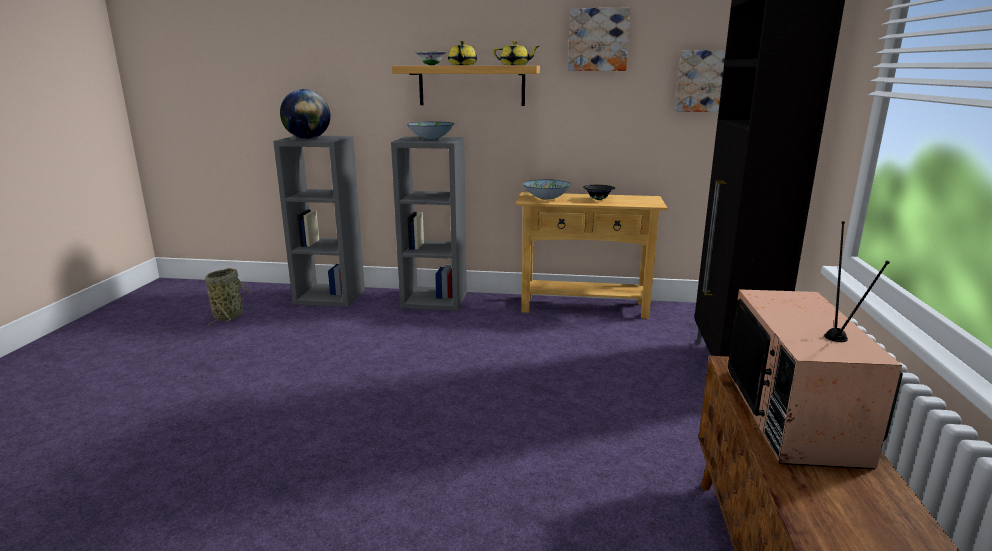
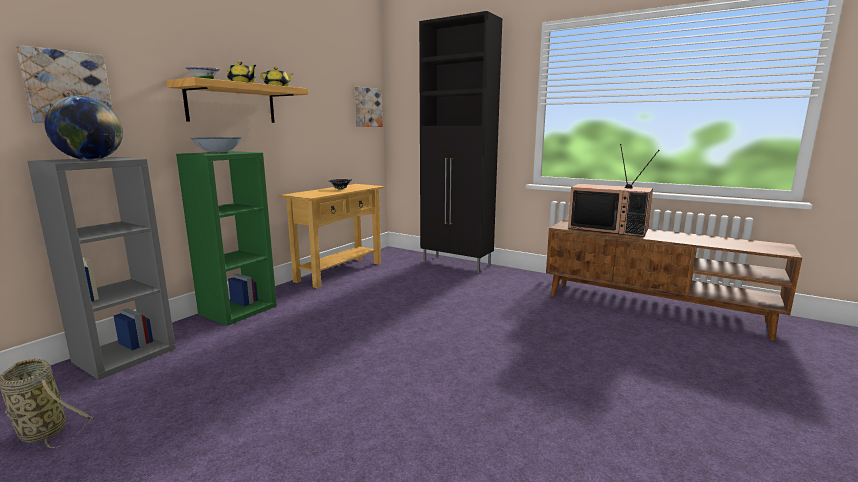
camera: 65 degrees left, 5 degrees down
(435, 300) = (238, 310): grey bookcase -> green bookcase
(546, 198) = (312, 193): bowl -> none
(598, 40) = (313, 74): picture -> picture (67, 87)

